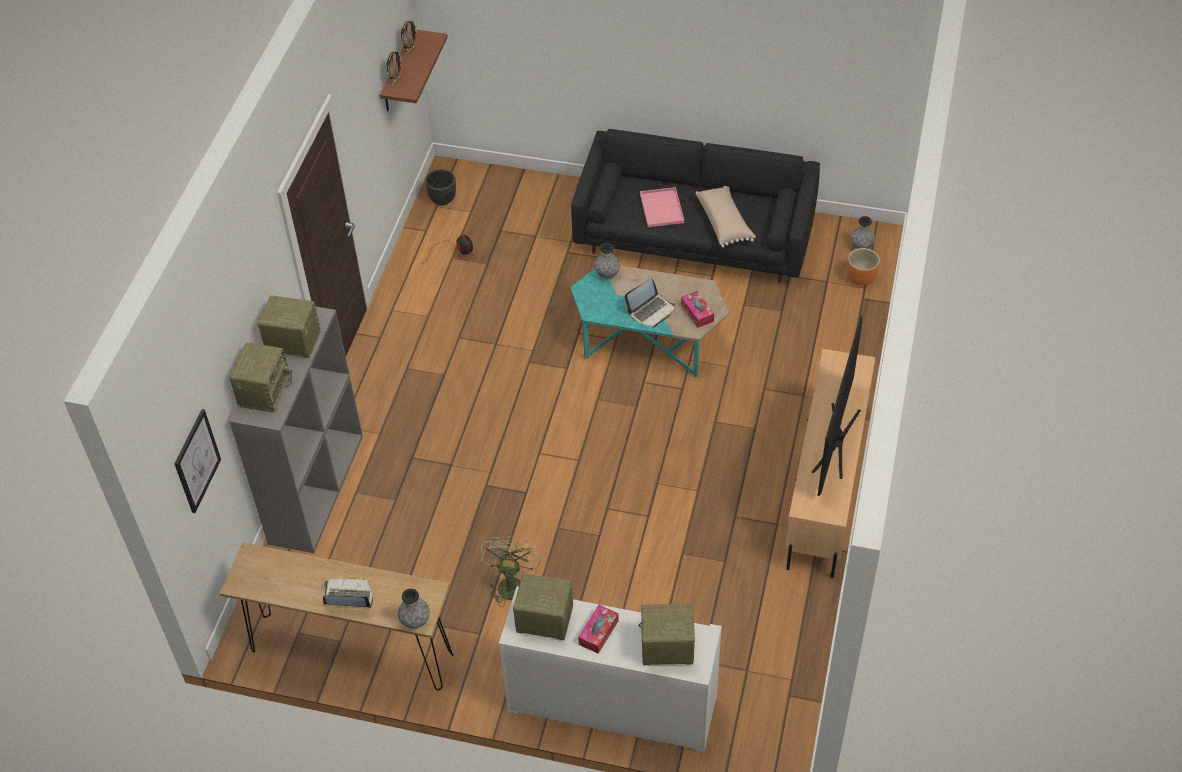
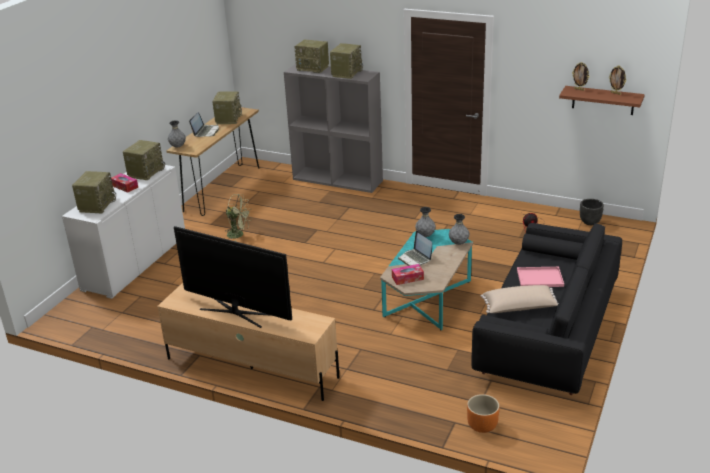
camera: 100 degrees right, 20 degrees down
(196, 461) = (268, 50): picture -> none
(287, 578) = (228, 119): none -> radio
(861, 247) = (527, 433): grey vase -> grey vase (425, 236)

